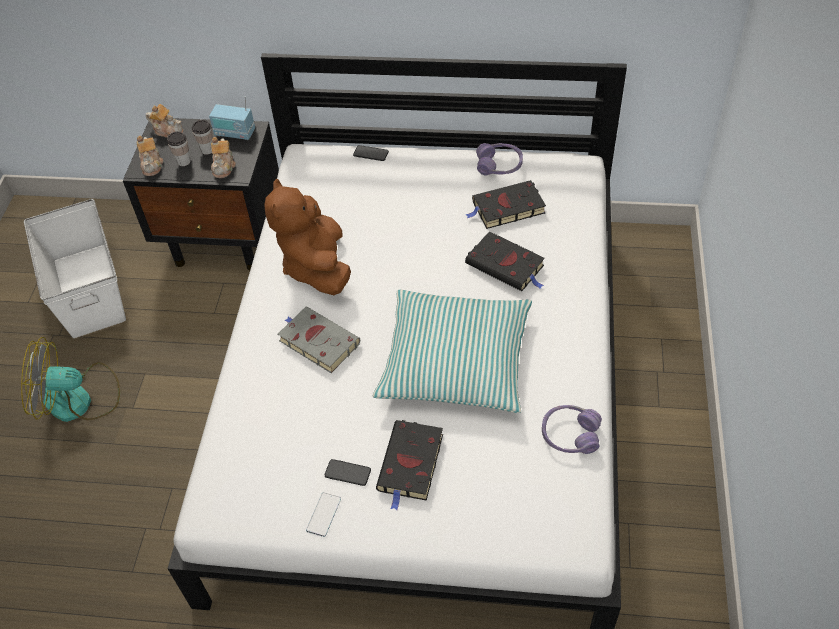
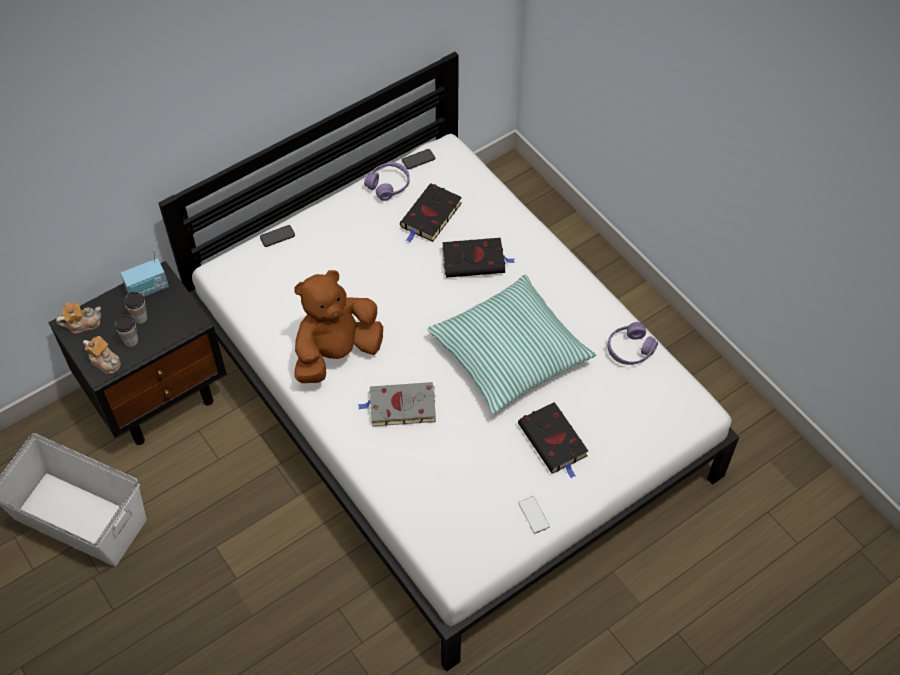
camera: 45 degrees left, 5 degrees up
(79, 400) = (183, 607): fan -> none
(224, 167) = (173, 323): teapot -> none
(316, 267) = (336, 353): brown plush toy -> brown plush toy turned 105 degrees clockwise
(347, 473) = (520, 477): phone -> phone (418, 159)

